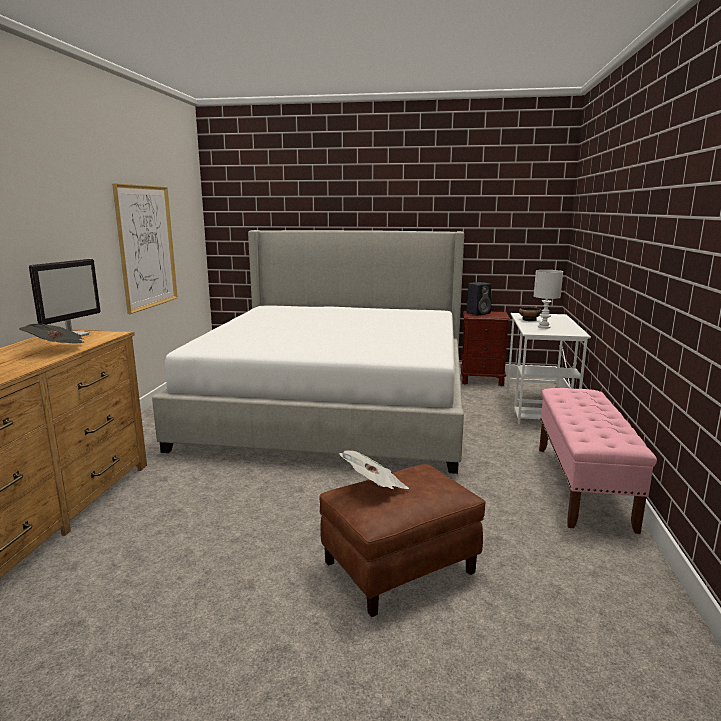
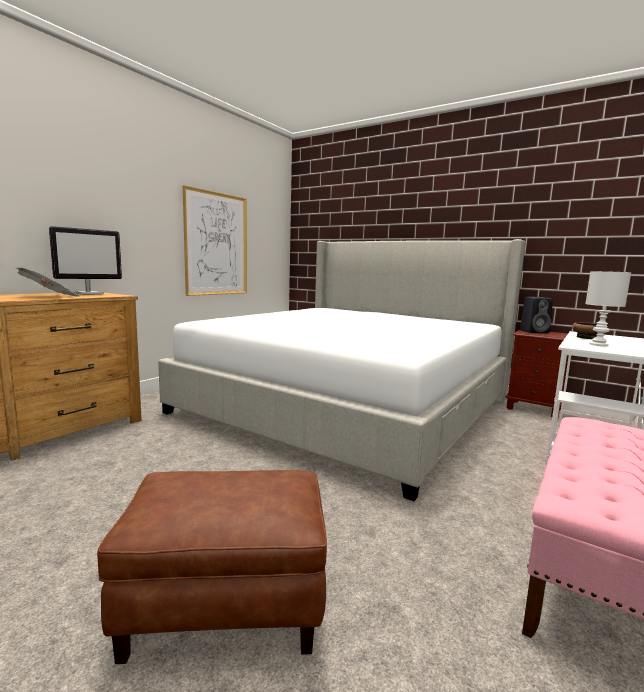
camera: 25 degrees right, 5 degrees down
(374, 487) = (202, 480): newspaper -> none

